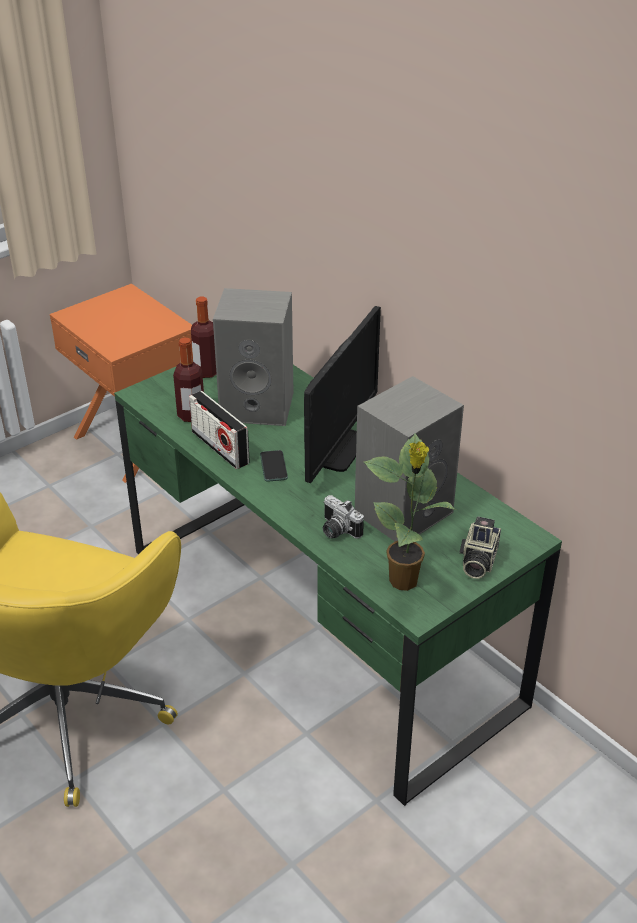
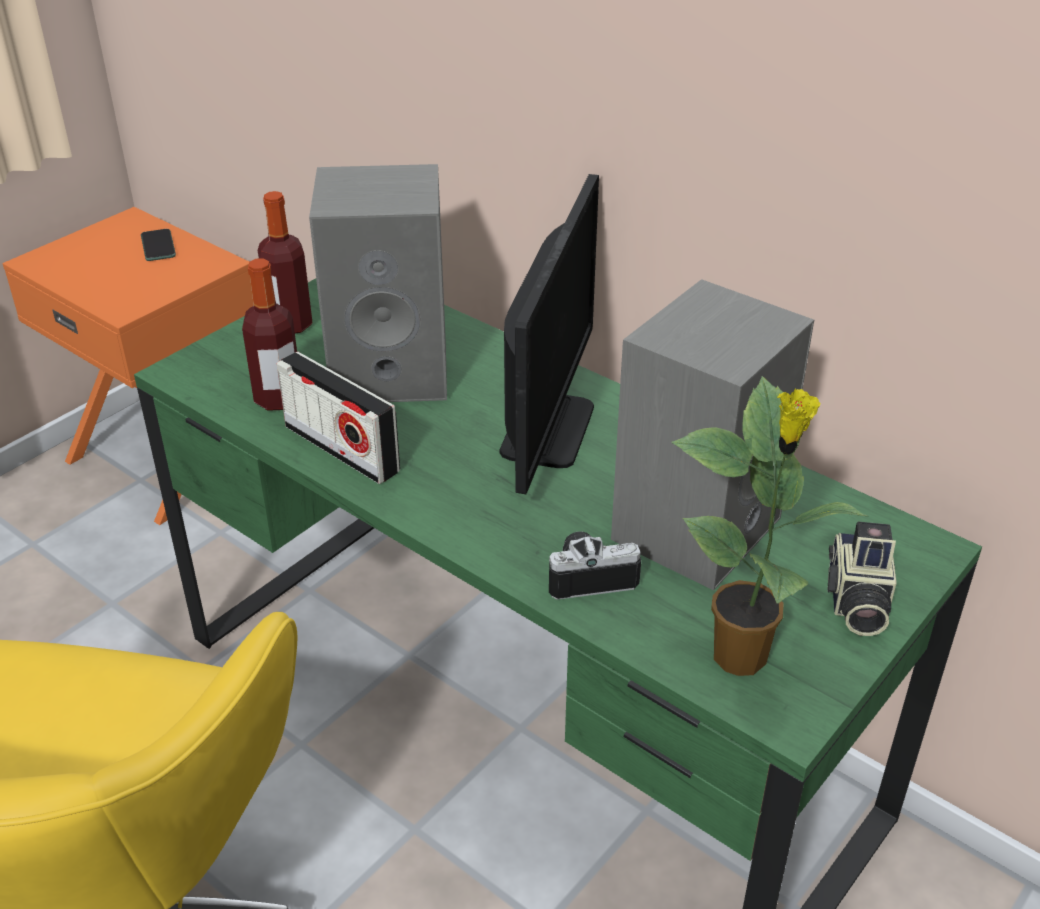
camera: 10 degrees left, 0 degrees up
(273, 466) = (444, 472): phone -> phone (158, 246)
(336, 530) = (589, 575): camera -> camera turned 135 degrees clockwise

